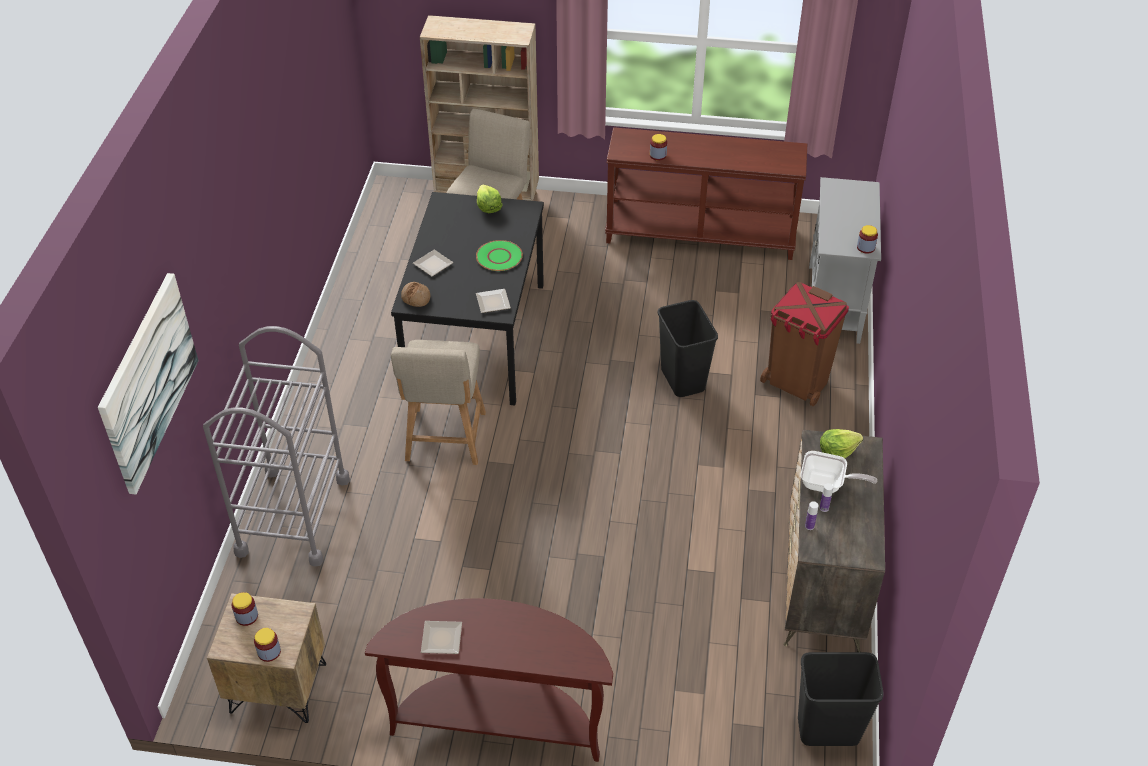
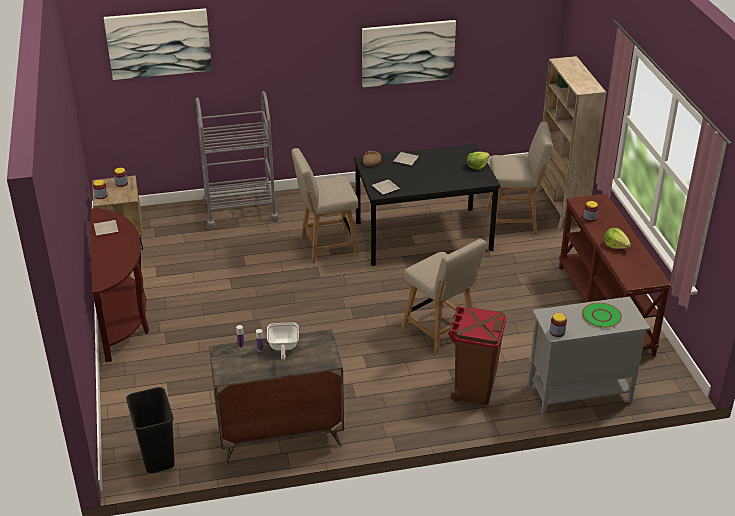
camera: 70 degrees right, 10 degrees down
(293, 148) = (408, 53): none -> picture
(499, 256) = (431, 181): green plate -> green plate (602, 316)
(683, 380) = (440, 332): black trash can -> beige chair
(837, 451) = (318, 348): lettuce -> lettuce (616, 245)

